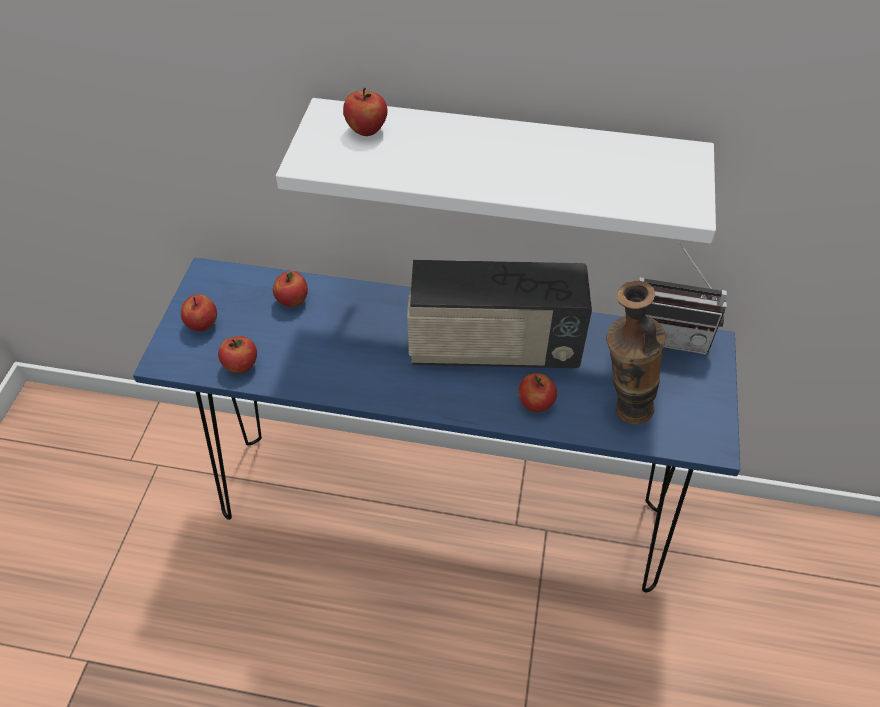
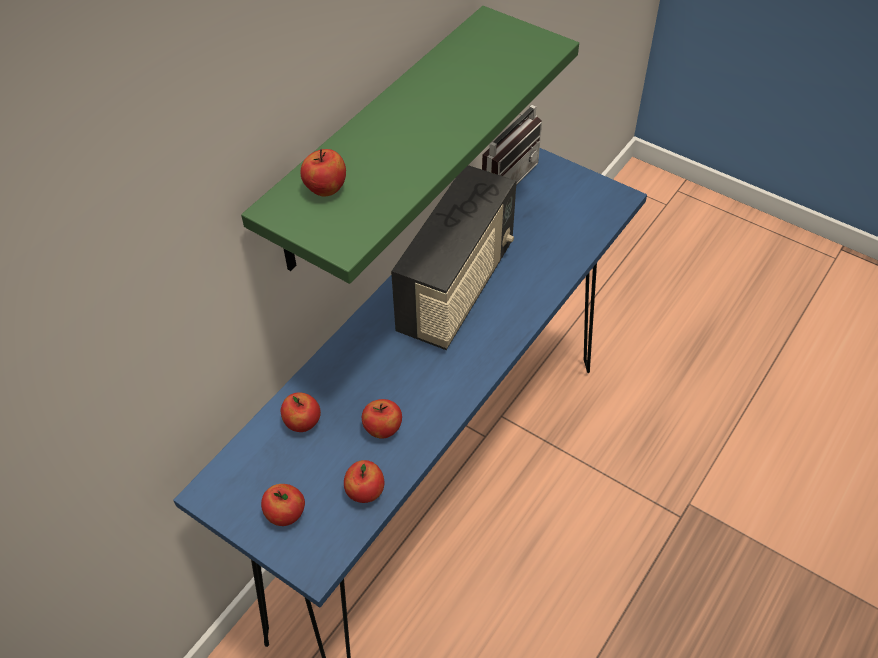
camera: 65 degrees left, 0 degrees up
(504, 165) = (377, 142): white shelf -> green shelf
(535, 404) = (530, 284): apple -> apple (383, 429)
(620, 410) = (563, 235): vase -> none

